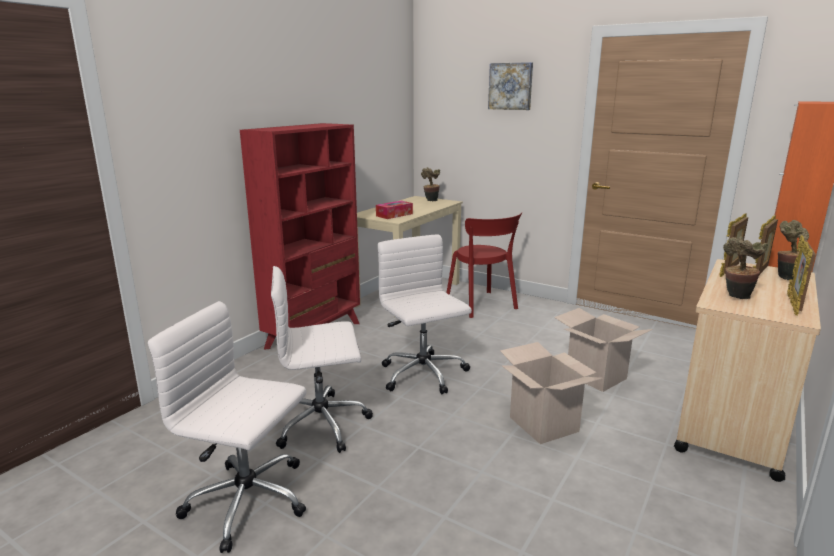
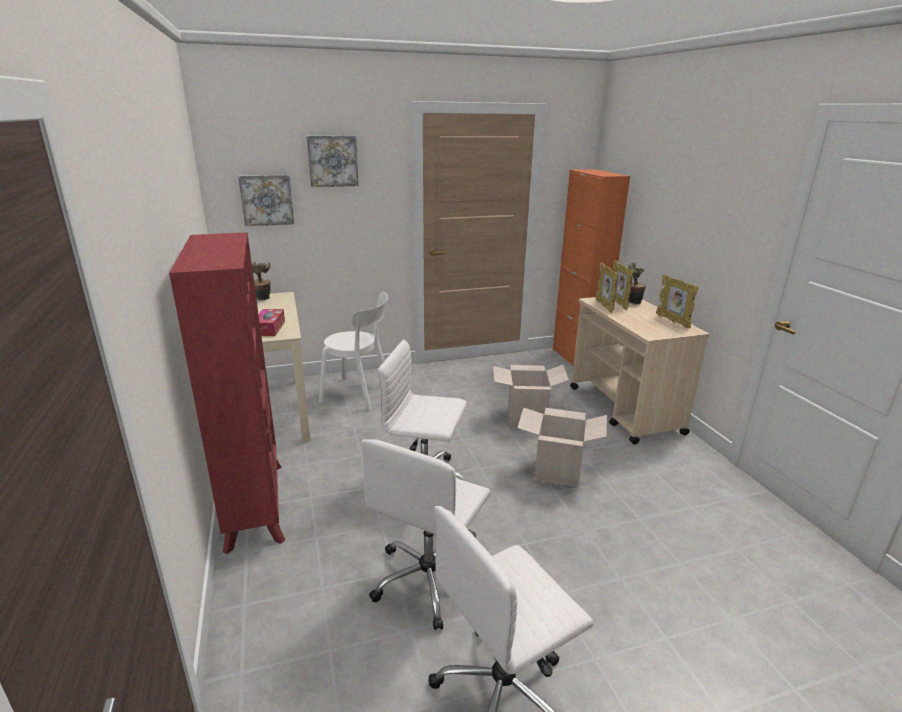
camera: 50 degrees left, 5 degrees up
(455, 119) = (267, 200): none -> picture
(482, 305) = (359, 394): red chair -> white chair
(736, 297) = (646, 326): potted plant -> none

